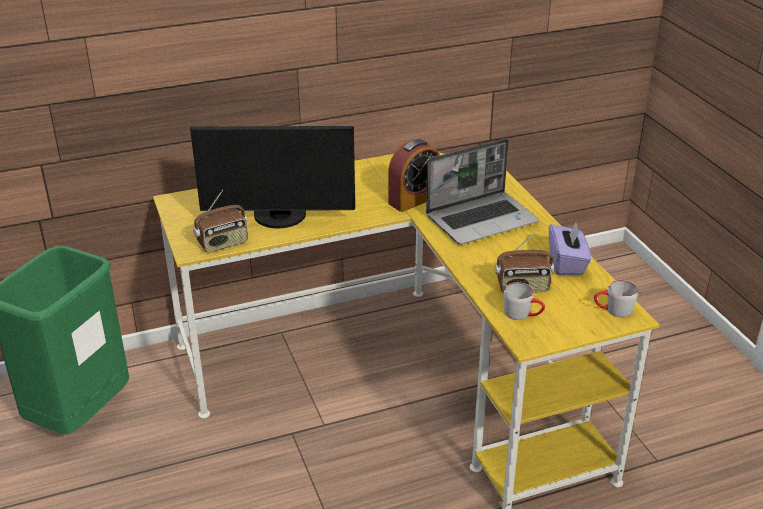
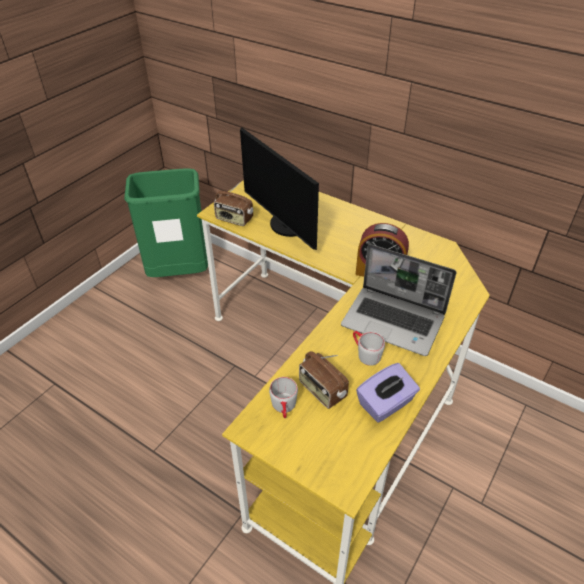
camera: 55 degrees right, 10 degrees up
(613, 310) = (344, 469): grey mug -> grey mug (365, 353)

